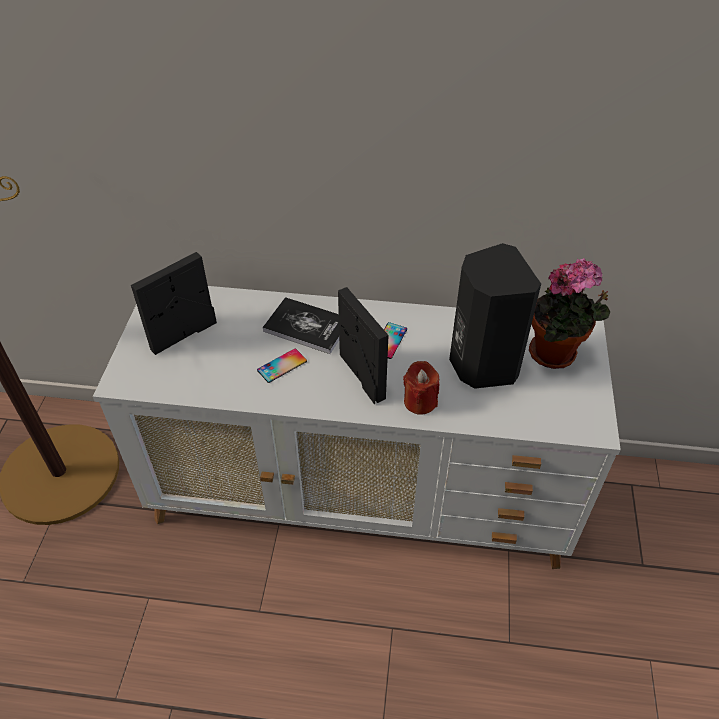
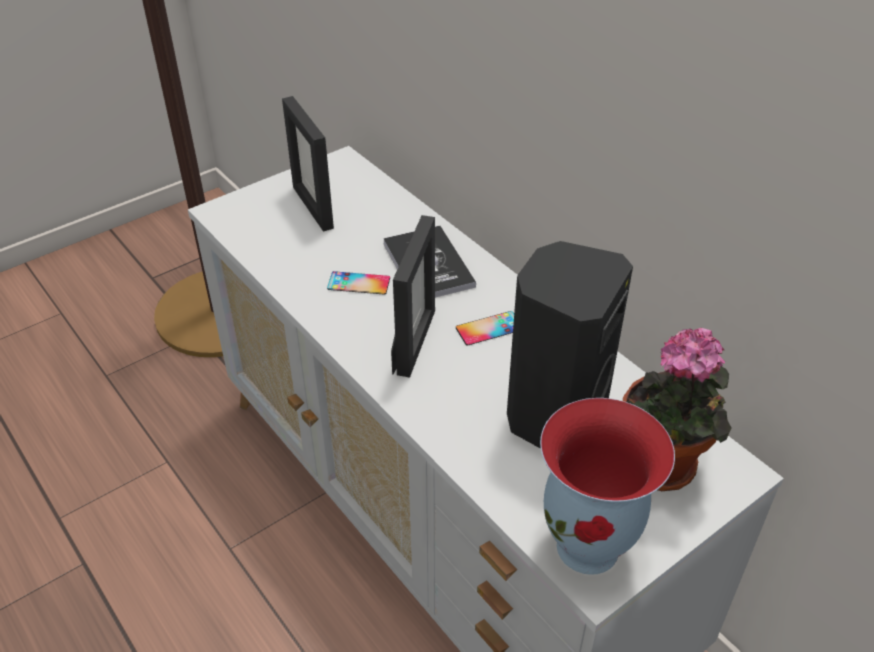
camera: 45 degrees right, 5 degrees down
(184, 336) = (314, 207): picture frame -> picture frame turned 120 degrees counterclockwise
(420, 401) = (439, 404): red candle -> none
(575, 416) = (590, 547): none -> vase

